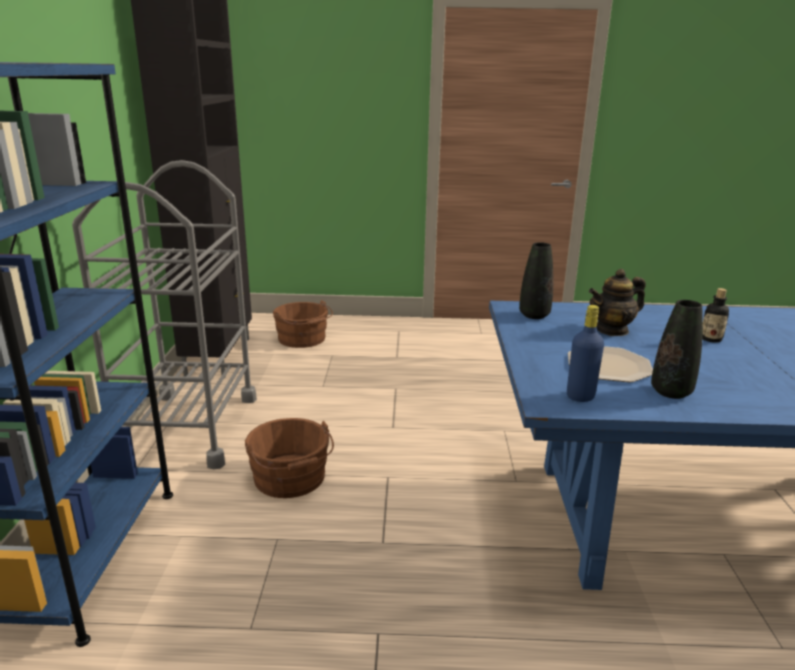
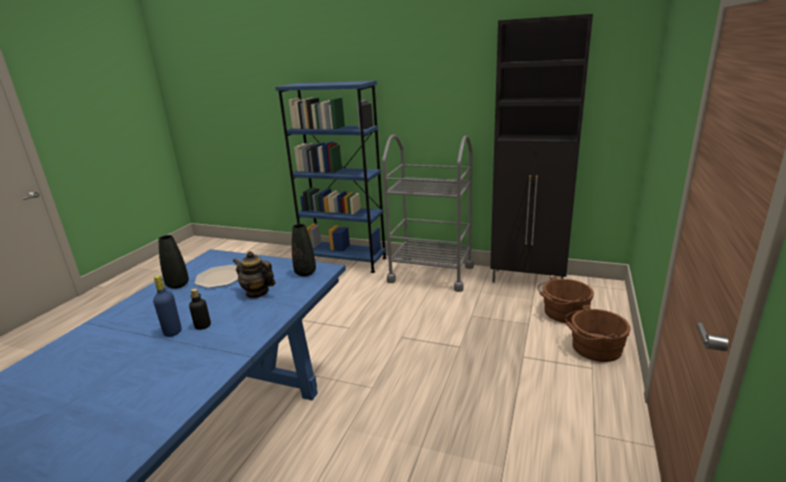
camera: 110 degrees right, 0 degrees up
(291, 479) = (366, 299): brown bucket -> brown bucket (593, 348)
(580, 396) = (206, 262): blue bottle -> blue bottle (172, 332)
(612, 330) = (257, 293): teapot -> teapot turned 60 degrees counterclockwise

